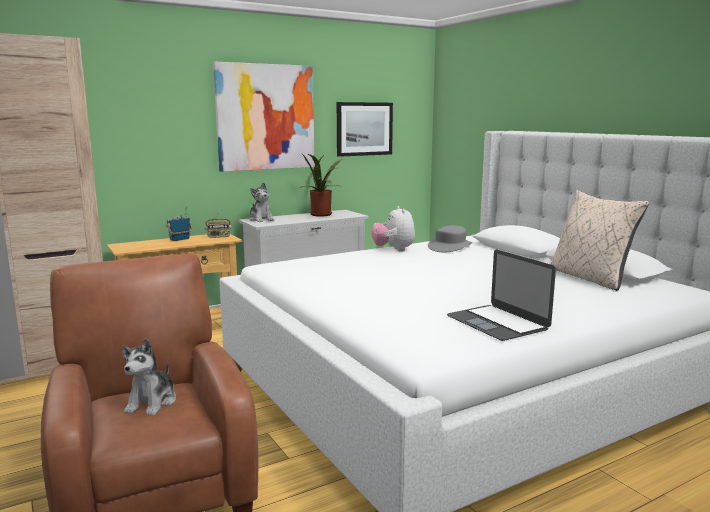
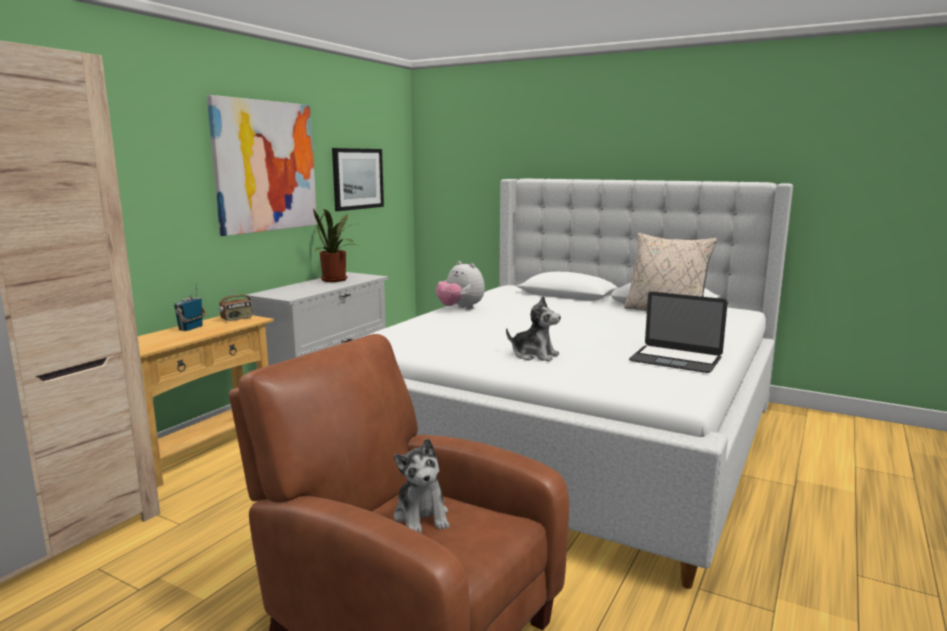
camera: 30 degrees left, 0 degrees up
(261, 219) = (276, 292): plush toy -> plush toy (534, 355)
(450, 247) = (506, 299): grey hat -> none

